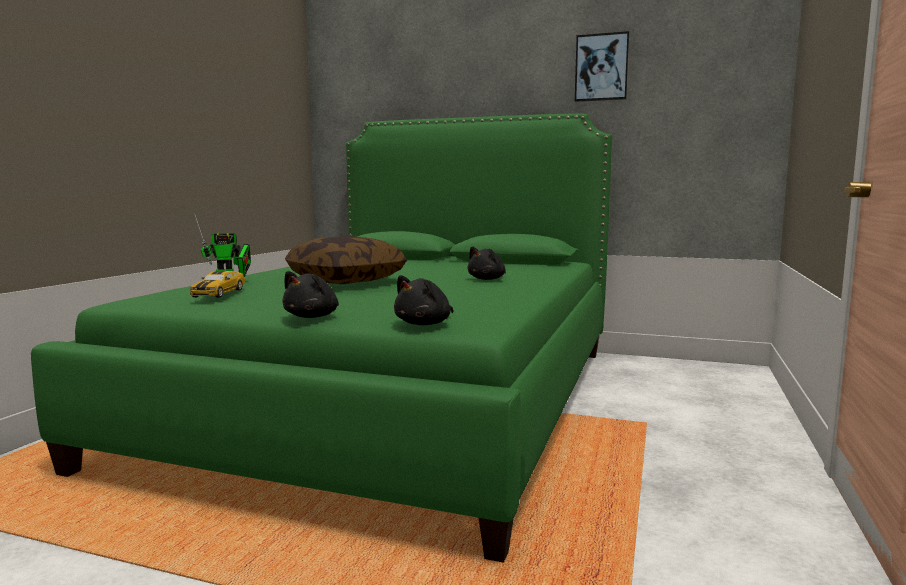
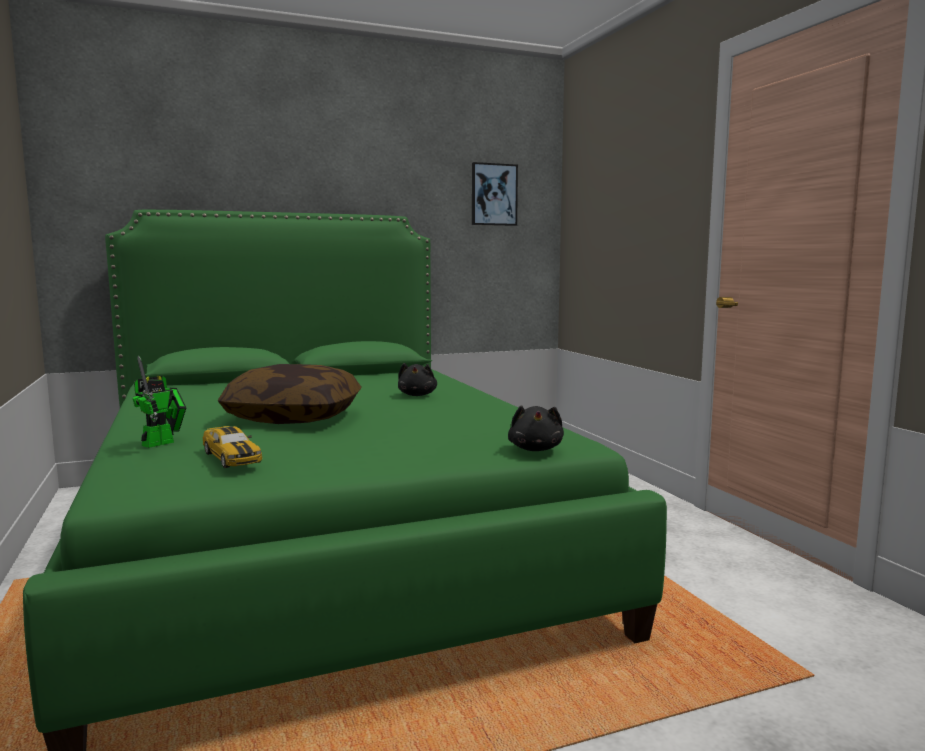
camera: 40 degrees left, 0 degrees up
(313, 317) = (423, 463): black plush toy -> none
(601, 67) = (410, 171): picture -> picture (493, 194)

